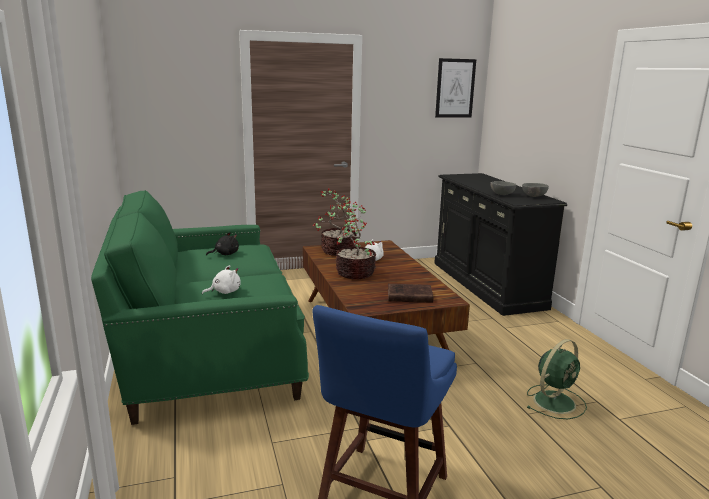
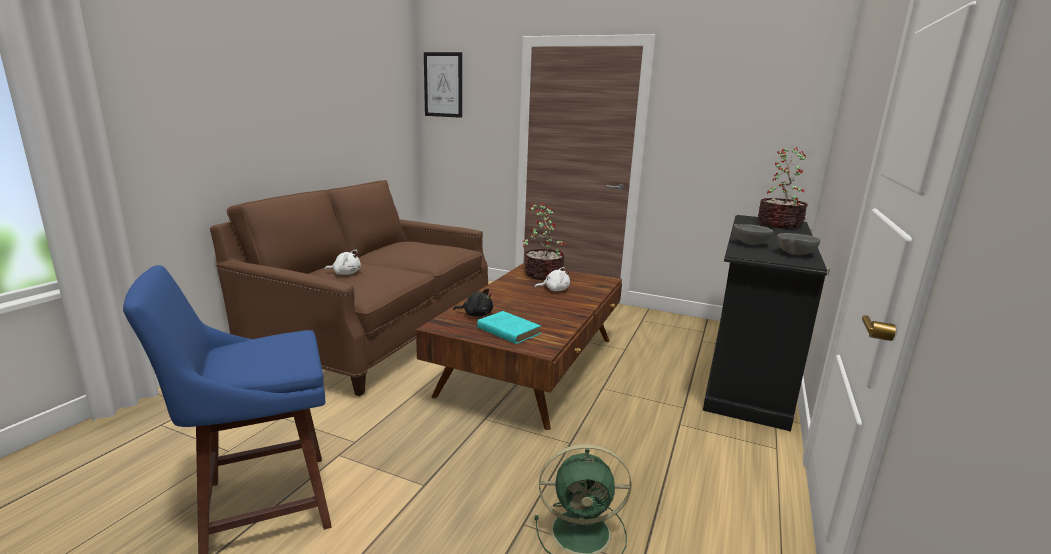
camera: 40 degrees right, 0 degrees up
(206, 350) = (373, 332): green sofa -> brown sofa
(225, 254) = (418, 249): black plush toy -> black plush toy (476, 314)
(354, 272) = (511, 295): potted plant -> potted plant (778, 224)
(408, 296) = (507, 330): brown book -> turquoise book
(455, 88) = (784, 101): picture -> picture (443, 85)

